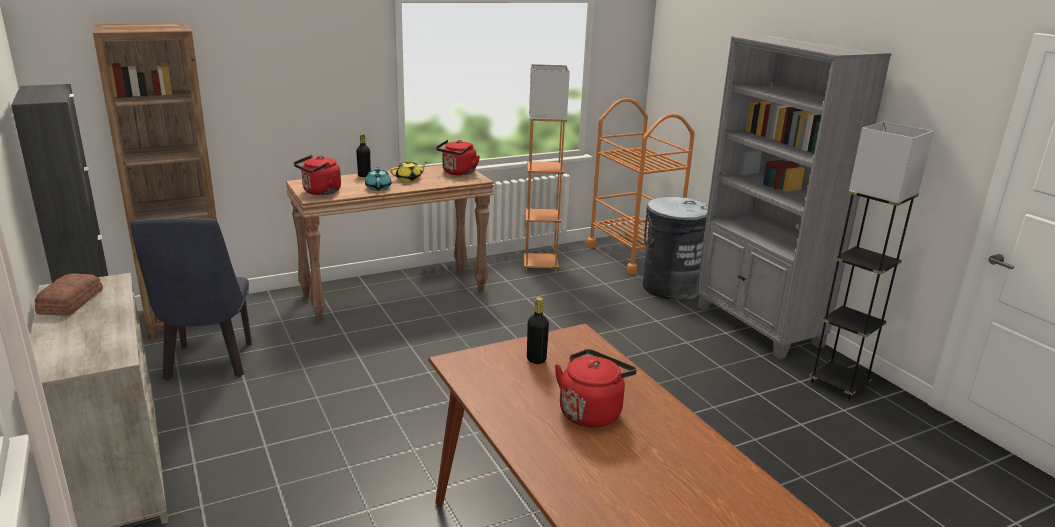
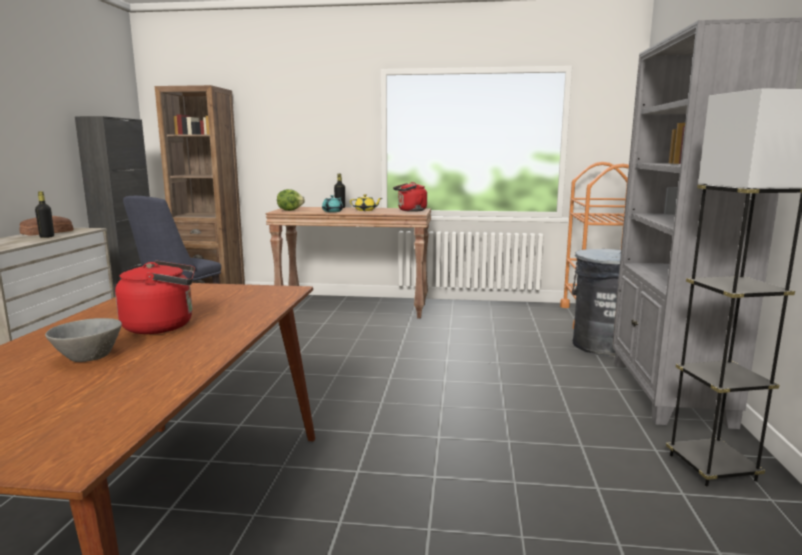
camera: 35 degrees right, 10 degrees down
(320, 192) = (290, 210): red kettle -> lettuce
(536, 359) = (214, 295): black bottle -> black bottle (47, 237)
(540, 266) = (495, 312): orange floor lamp -> none
(620, 462) = (89, 356): none -> grey bowl

